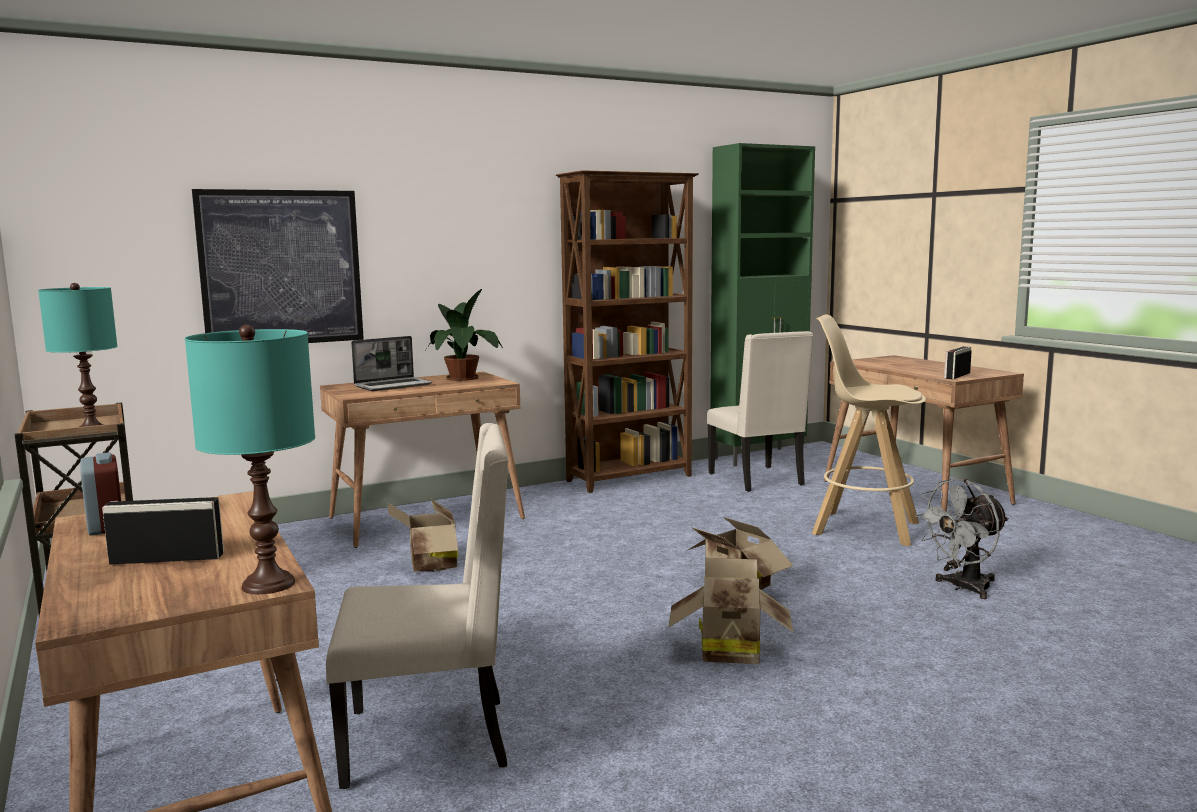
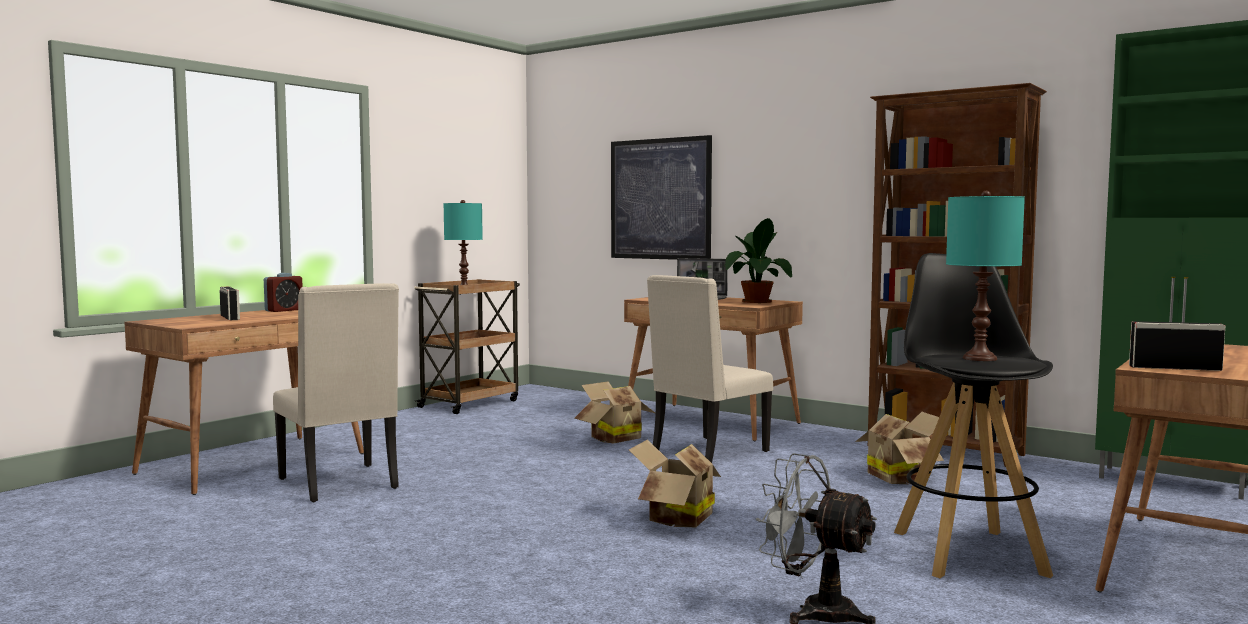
camera: 65 degrees right, 5 degrees down
(267, 584) = (189, 326): turquoise table lamp -> turquoise table lamp (979, 358)
(728, 650) = (529, 531): cardboard box -> cardboard box (900, 477)
(758, 479) = (1065, 492): beige chair -> beige chair (707, 452)
(864, 528) = (967, 552): beige stool -> black stool

